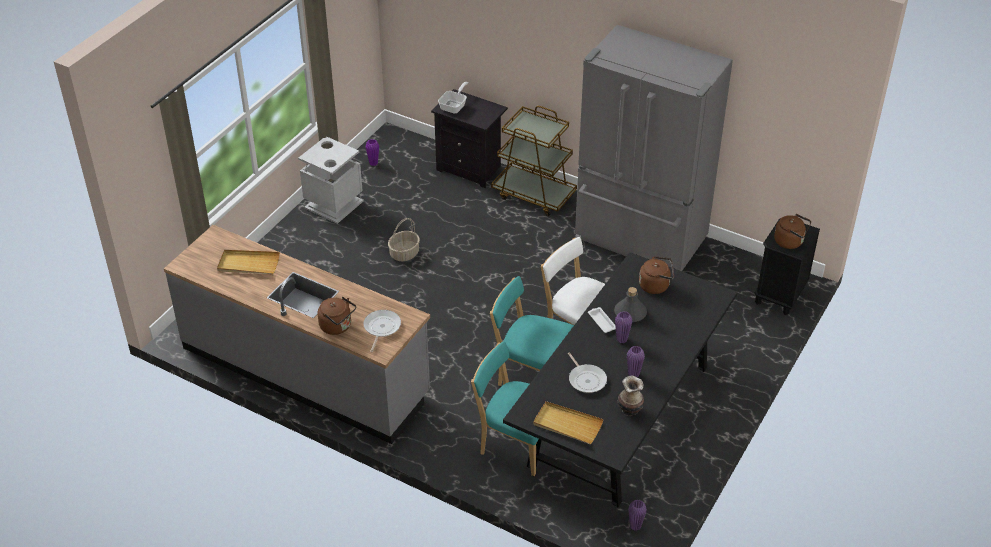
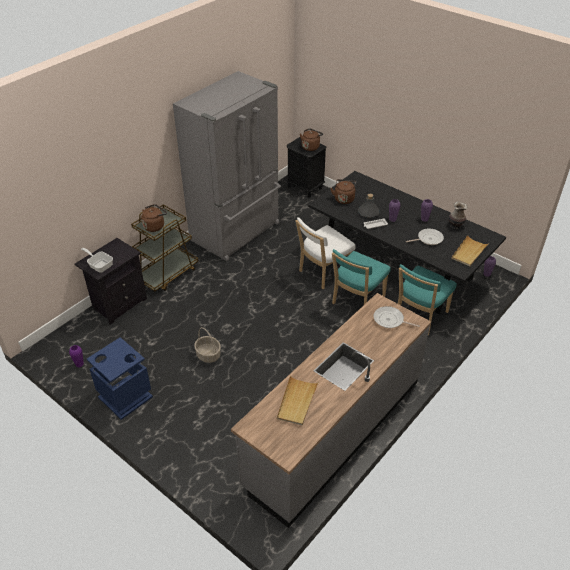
camera: 80 degrees left, 0 degrees up
(334, 204) = (125, 397): grey trash can -> blue trash can
(337, 326) = (386, 345): brown kettle -> brown kettle (155, 226)

